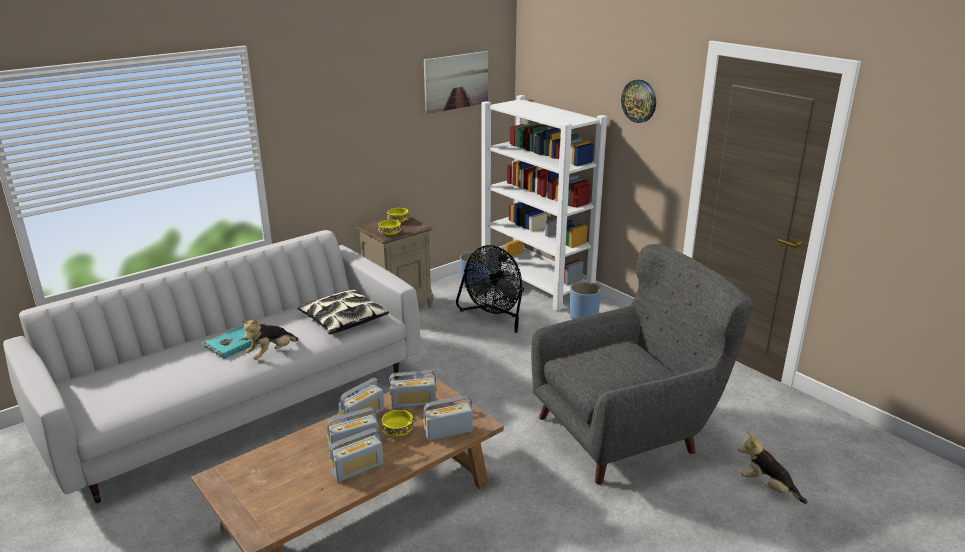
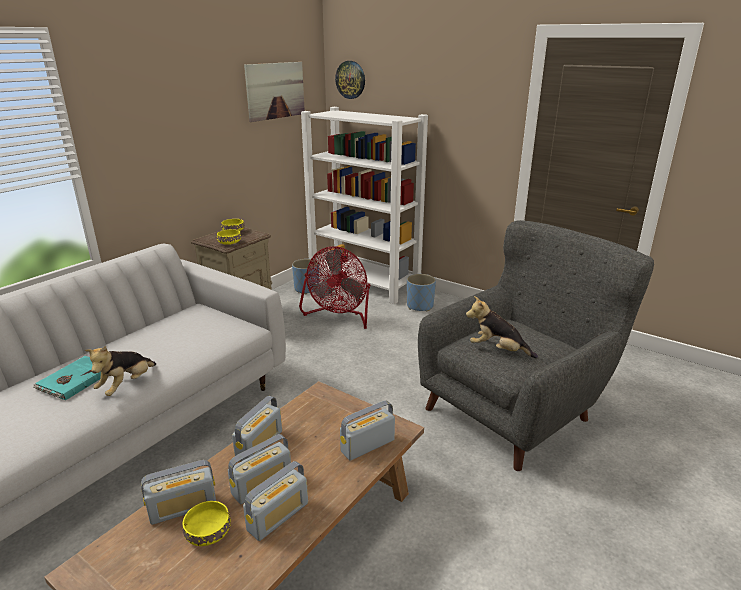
camera: 15 degrees left, 0 degrees up
(343, 319) = (202, 335): pillow -> none
(397, 430) = (307, 454): yellow bowl -> yellow bowl (207, 532)
(413, 403) = (313, 417): radio -> radio (183, 508)
(494, 315) = (338, 315): black fan -> red fan
(639, 101) = (461, 95): wall clock -> wall clock (350, 79)
(768, 487) = (671, 443): plush toy -> plush toy (498, 350)

